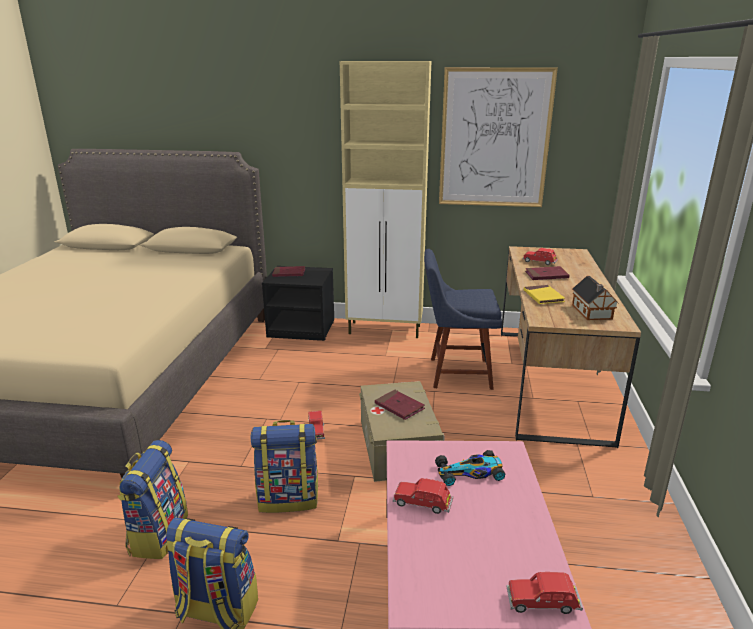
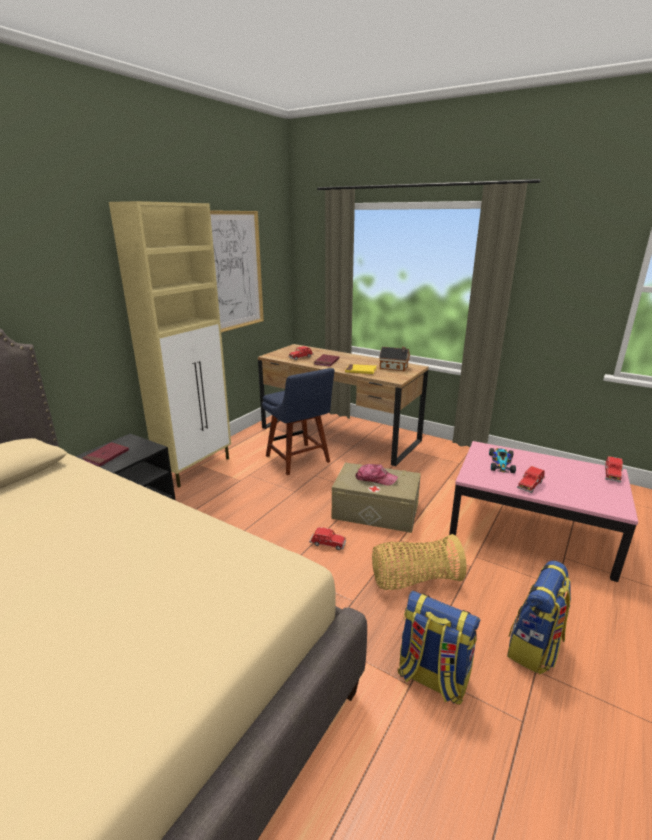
camera: 65 degrees left, 0 degrees up
(289, 498) = (414, 580): backpack -> basket
(399, 407) = (375, 479): red book -> cap
(456, 373) = (299, 460): blue chair -> blue chair turned 60 degrees counterclockwise

